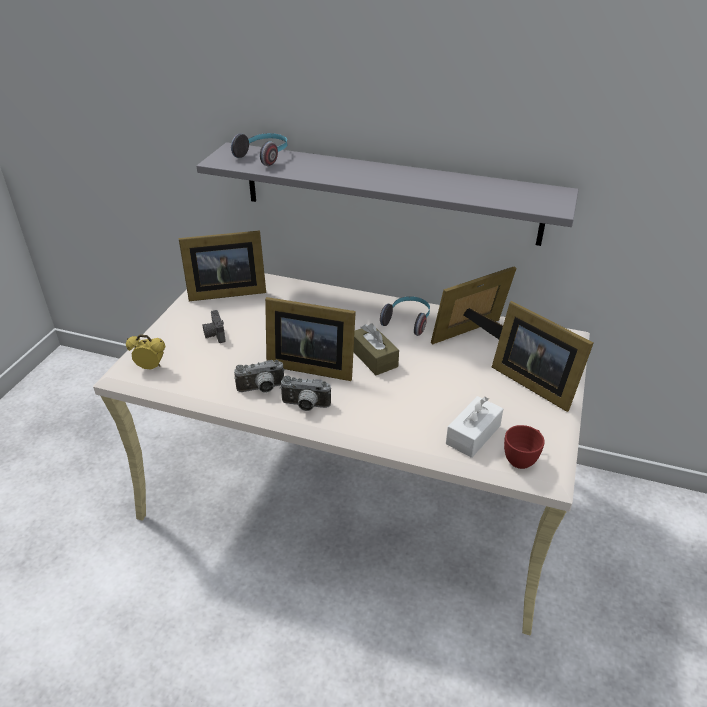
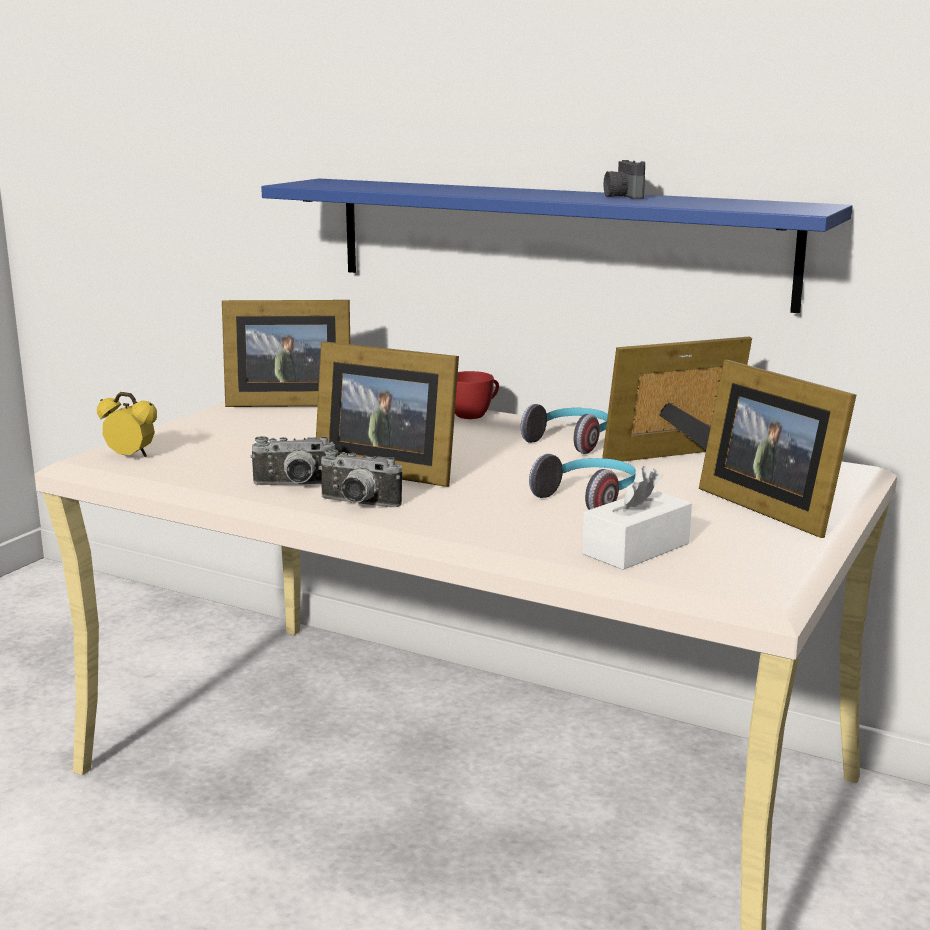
camera: 10 degrees right, 20 degrees down
(214, 335) = (247, 436): camera -> camera (622, 196)
(264, 156) = (366, 183): headphones -> headphones (590, 498)
(373, 358) = (497, 469): brown tissue box -> none
(389, 193) = (555, 240): grey shelf -> blue shelf
(522, 458) = (716, 577): red cup -> red cup (474, 414)

